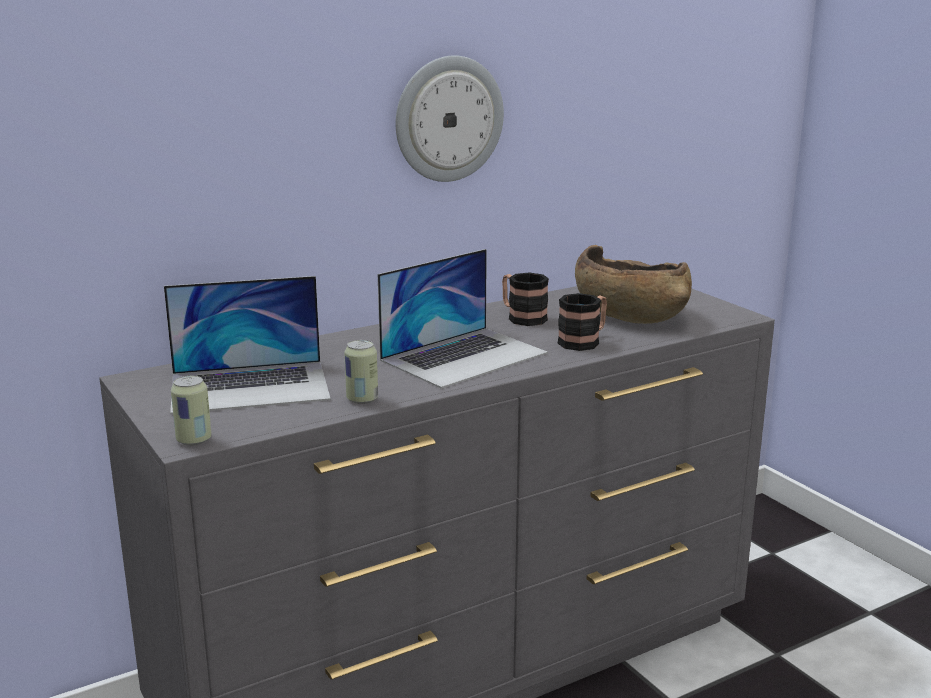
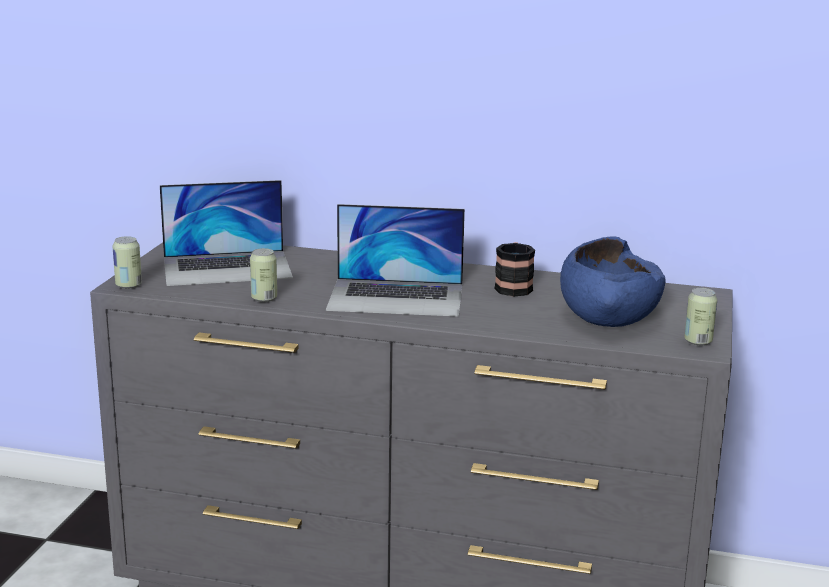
camera: 45 degrees right, 0 degrees up
(250, 386) = (227, 268): laptop -> laptop turned 45 degrees counterclockwise
(448, 119) = (494, 83): wall clock -> none
(584, 341) = (510, 318): mug -> none
(629, 313) = (608, 312): brown bowl -> blue bowl
(725, 312) = (698, 341): none -> can

